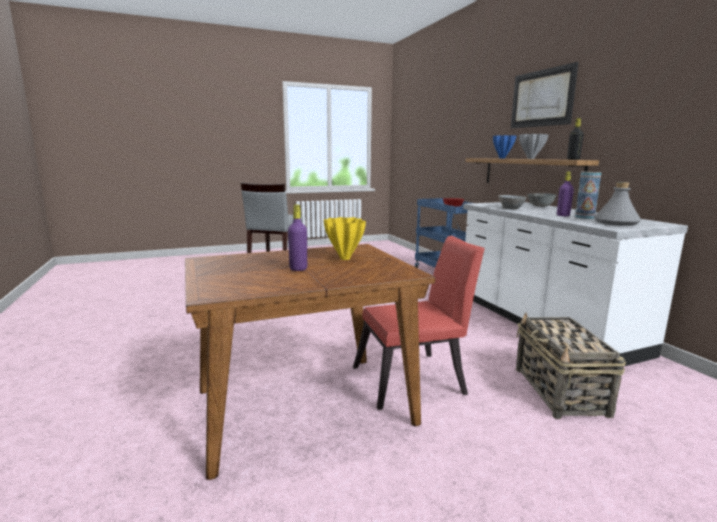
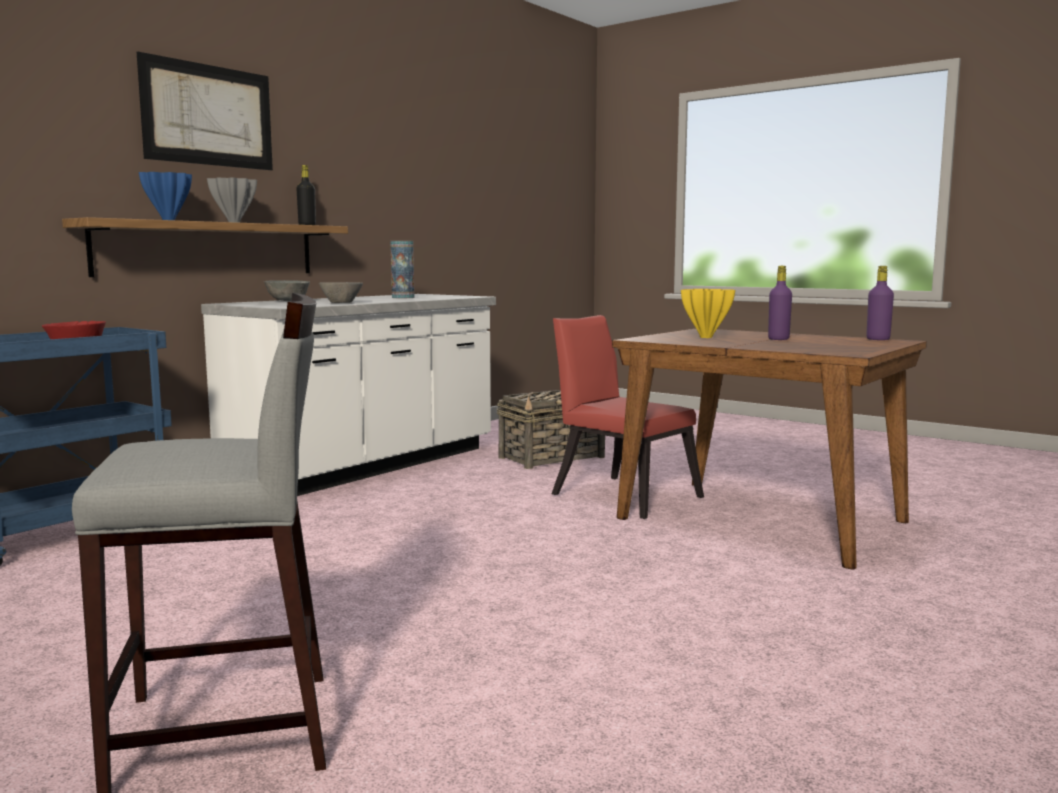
camera: 120 degrees left, 5 degrees down
(563, 215) = (394, 299): purple bottle -> purple bottle (878, 339)
(616, 223) = (435, 296): grey bottle -> none

